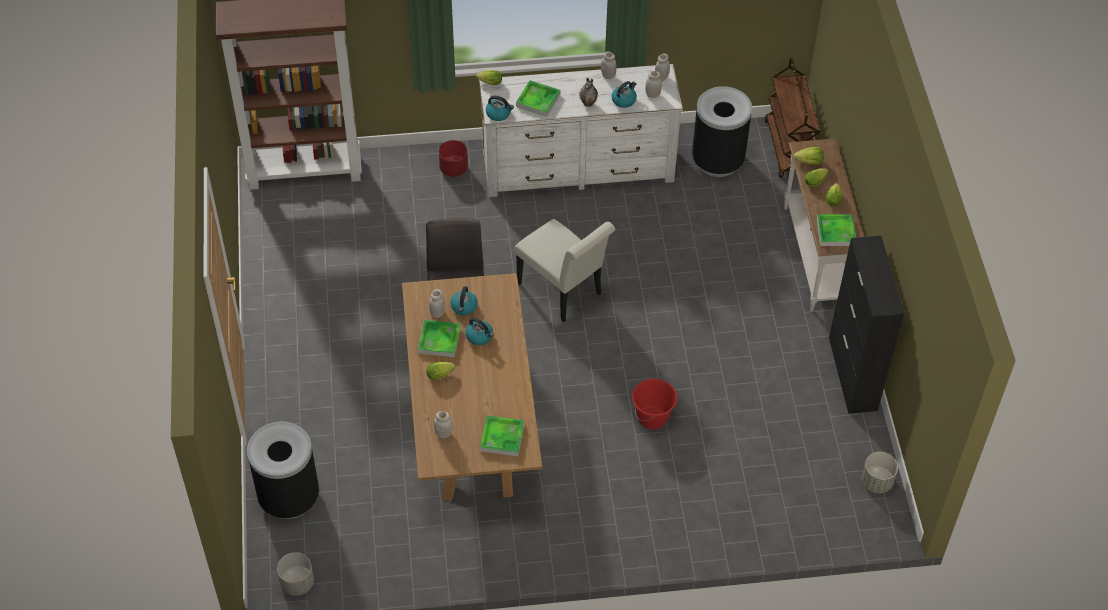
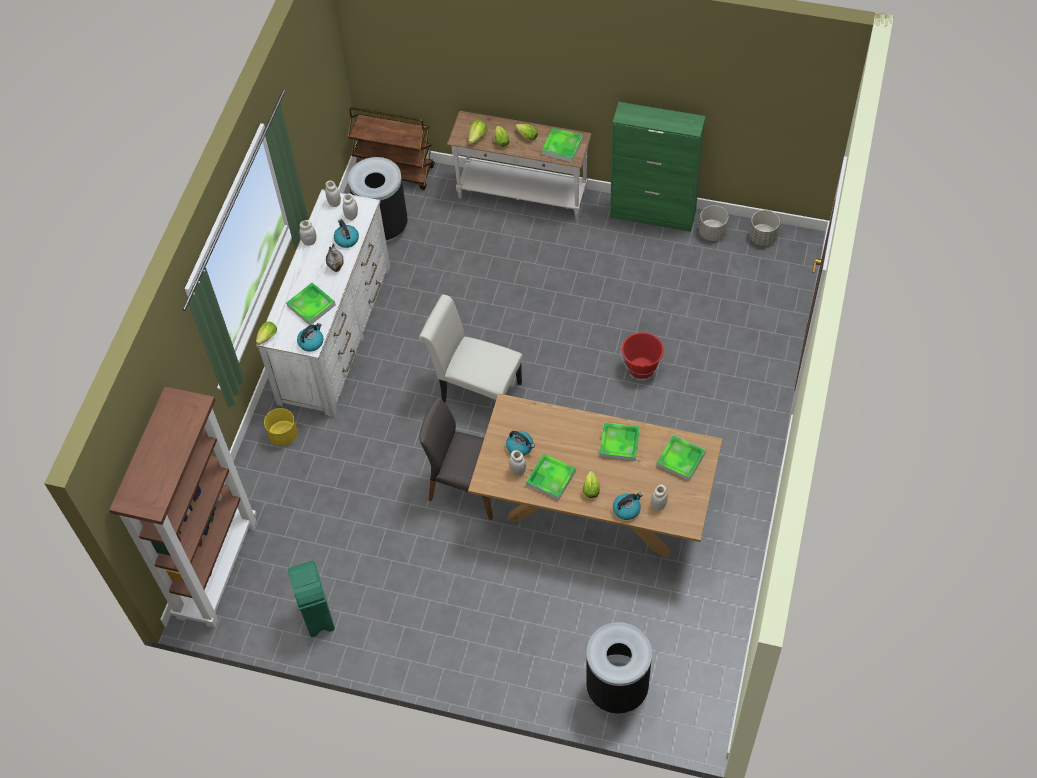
camera: 65 degrees left, 5 degrees up
(283, 254) = (318, 617): none -> green trash can
(297, 583) = (714, 705): grey planter -> grey planter (712, 232)
(454, 168) = (283, 435): red planter -> yellow planter
(480, 336) = (560, 444): kettle -> kettle (627, 509)
(500, 383) = (619, 443): none -> tray
(563, 292) = (476, 391): white chair -> white chair turned 135 degrees counterclockwise
(852, 374) = (653, 215): black cabinet -> green cabinet

